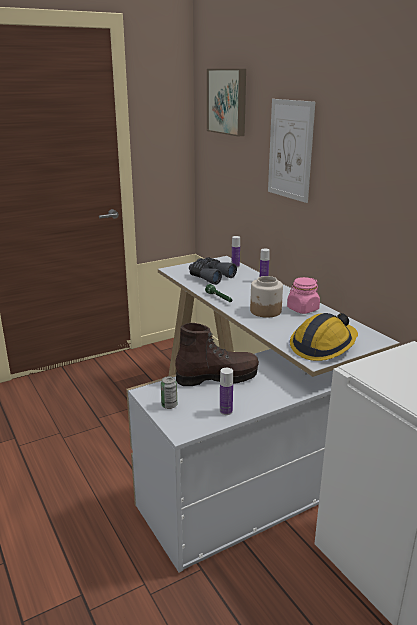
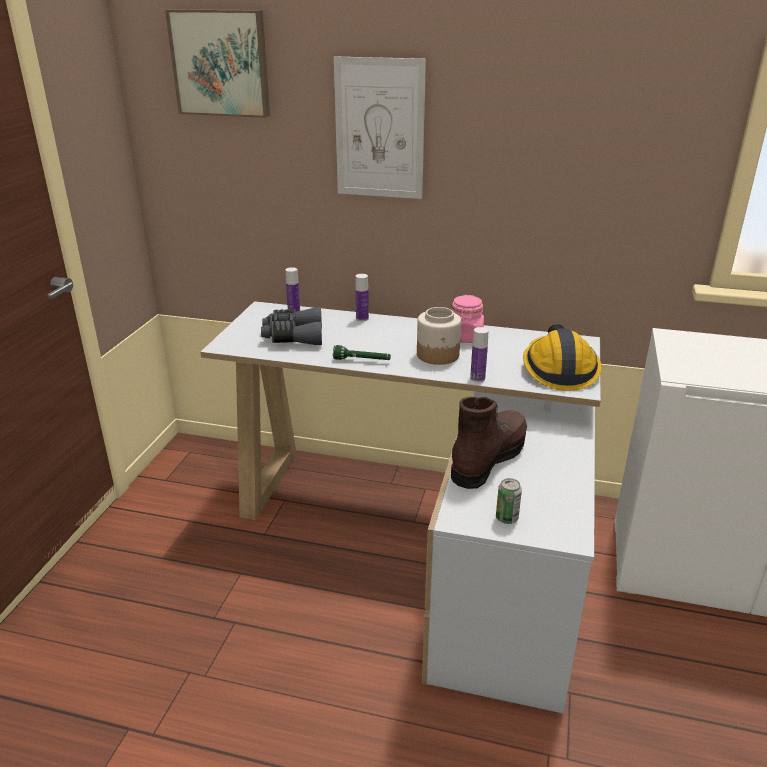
camera: 45 degrees left, 5 degrees up
(226, 411) = (563, 490): bottle -> bottle (477, 378)

